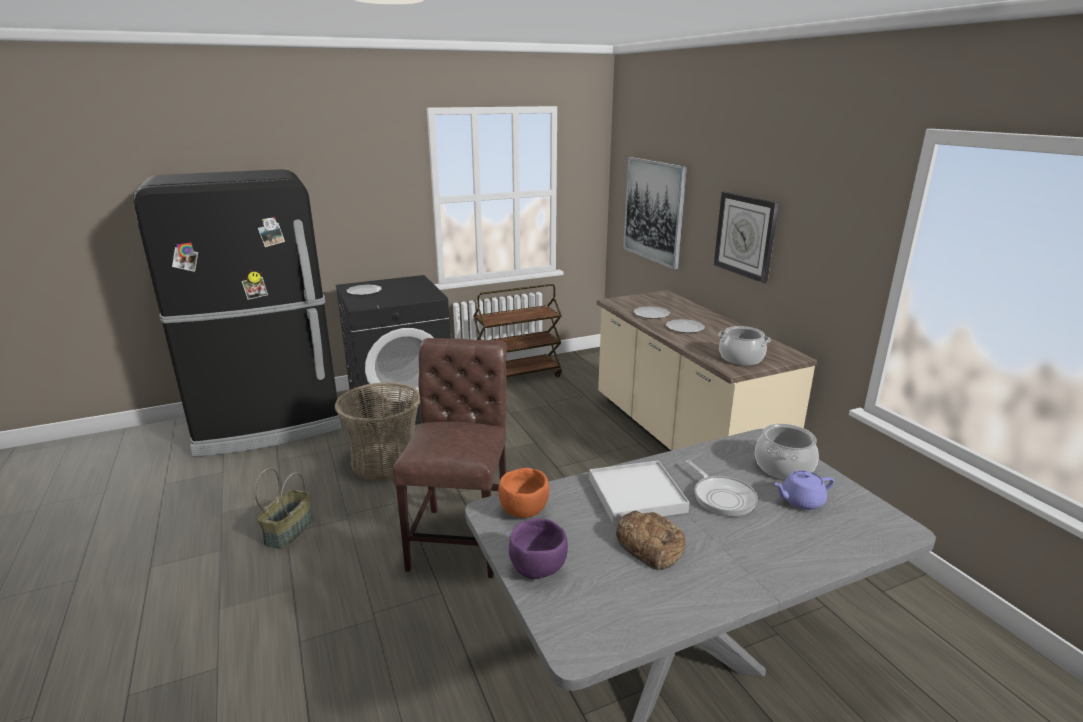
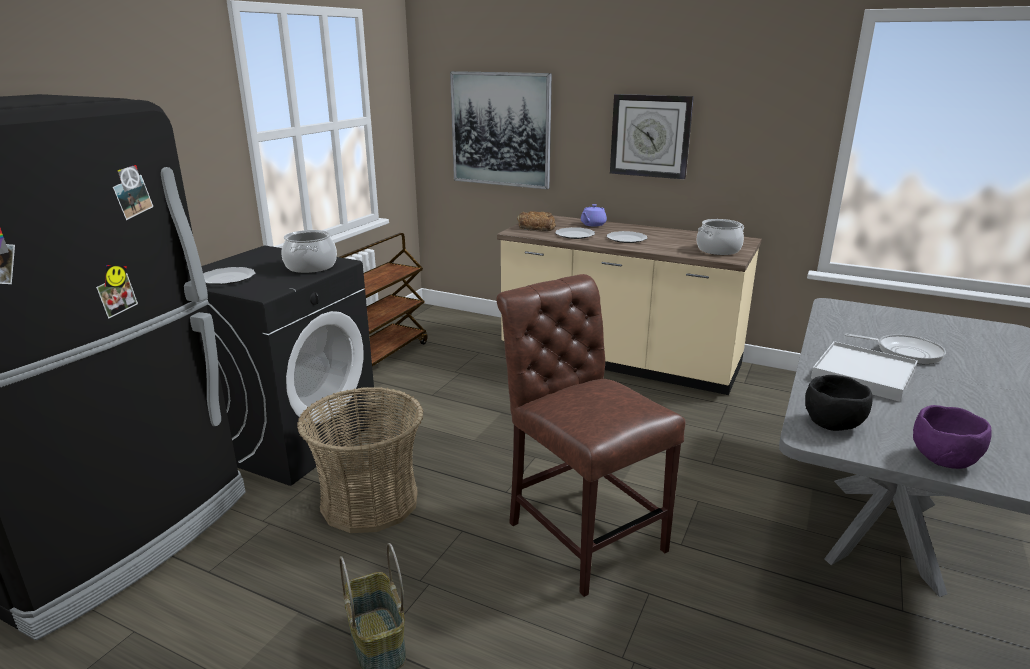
camera: 40 degrees left, 0 degrees up
(525, 511) = (833, 424): orange bowl -> black bowl
(650, 545) = (951, 404): bread -> bread (536, 227)
(783, 467) = (884, 318): cooking pot -> cooking pot (310, 266)
(800, 501) = (941, 336): purple teapot -> purple teapot (592, 224)

